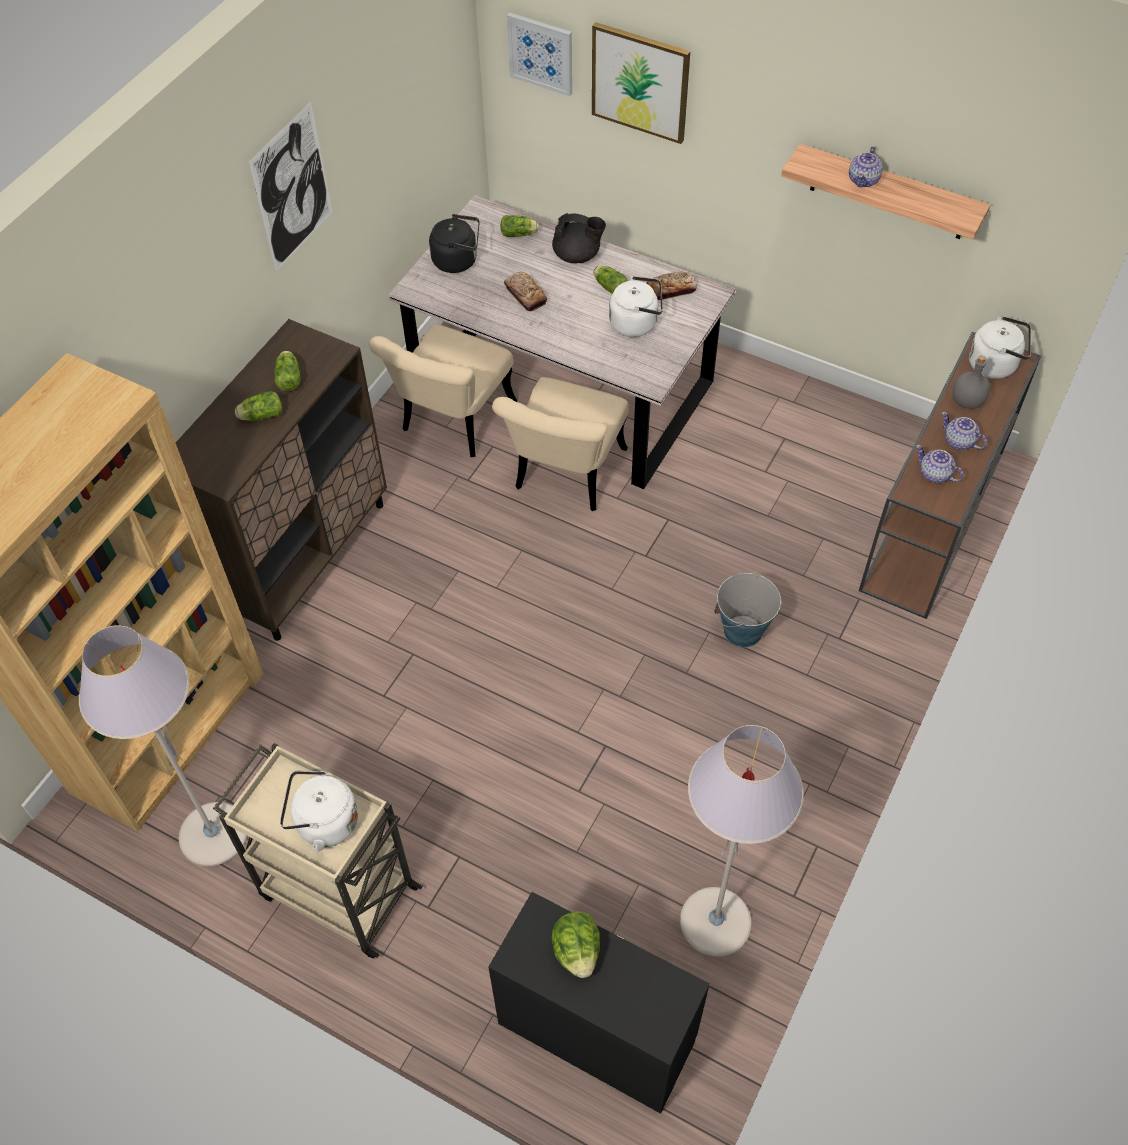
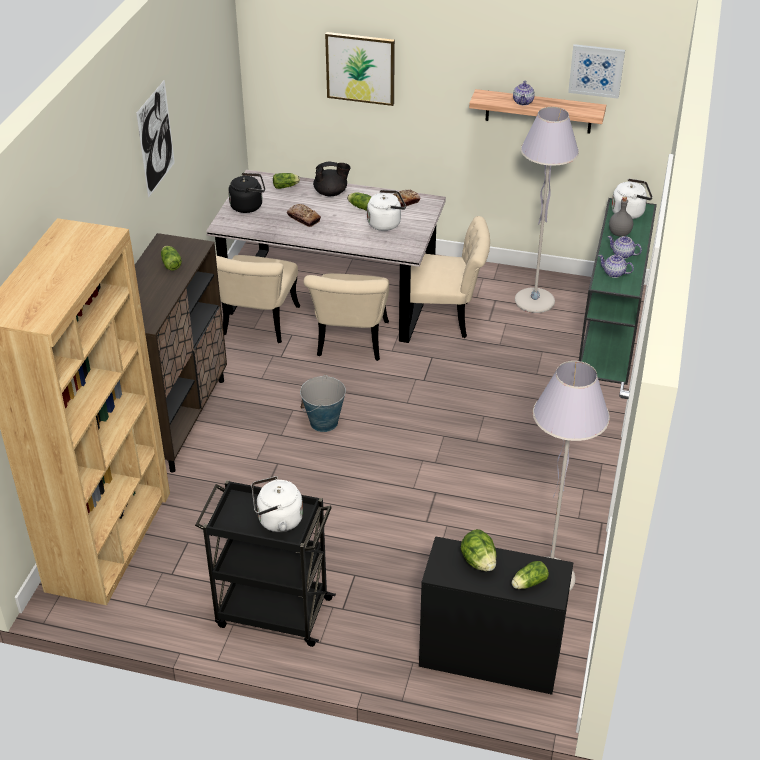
camera: 15 degrees left, 15 degrees down
(213, 835) = (166, 596): grey floor lamp -> grey floor lamp (534, 301)
(260, 416) = (159, 286): lettuce -> lettuce (528, 583)
(336, 890) = (271, 612): beige cart -> black cart
(541, 53) = (287, 61): picture -> picture (596, 70)
(706, 457) = (445, 318): none -> beige chair
(742, 631) = (506, 411): bucket -> bucket (324, 422)
(932, 522) = (611, 331): brown console table -> green console table

